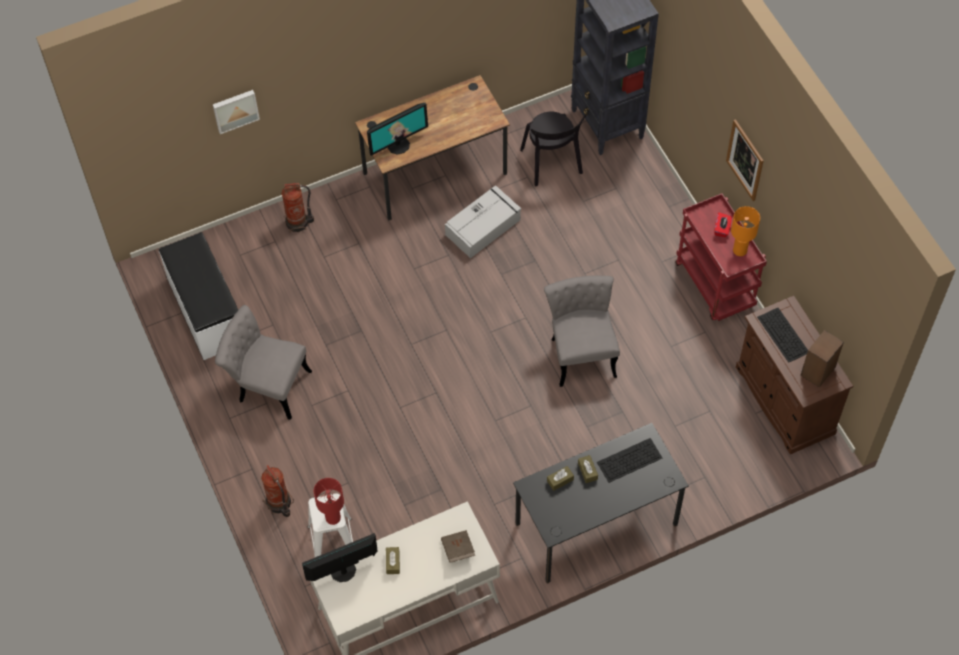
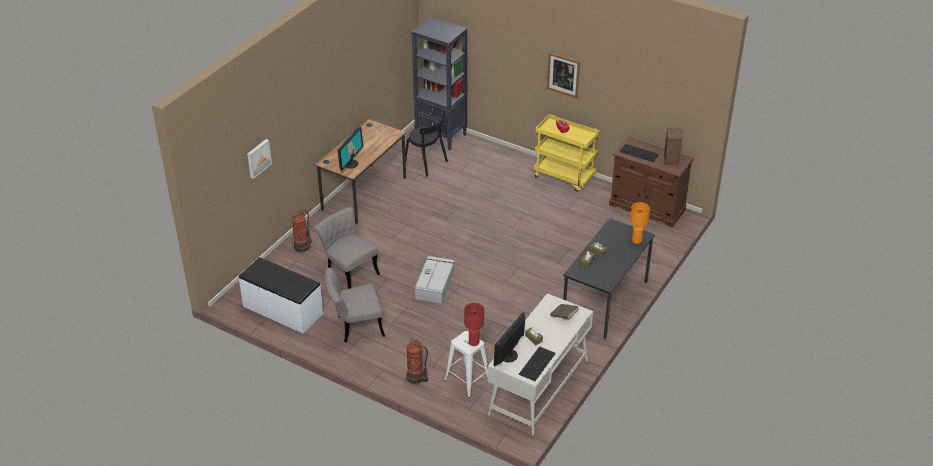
camera: 35 degrees left, 20 degrees down
(484, 226) = (415, 204): grey storage box -> grey storage box (435, 284)
(581, 351) = (522, 233): grey chair -> grey chair (348, 271)
(629, 460) = (614, 238): keyboard -> keyboard (537, 364)
(716, 285) = (565, 177): red cart -> yellow cart
(739, 250) = (580, 134): orange table lamp -> orange table lamp (636, 241)

